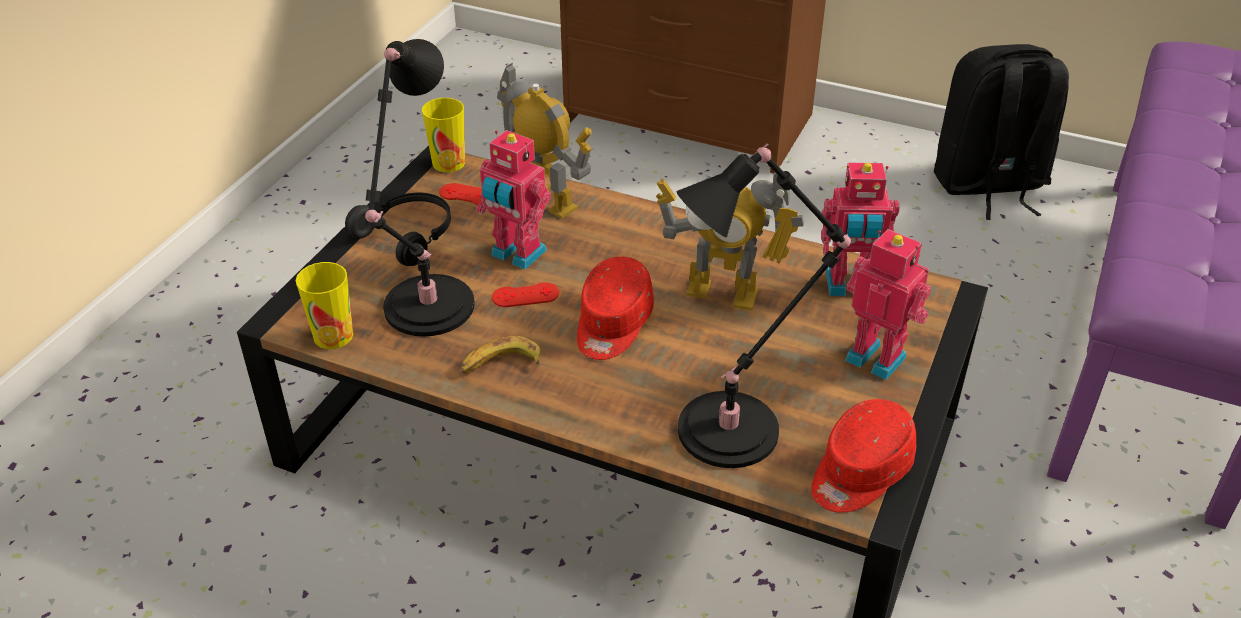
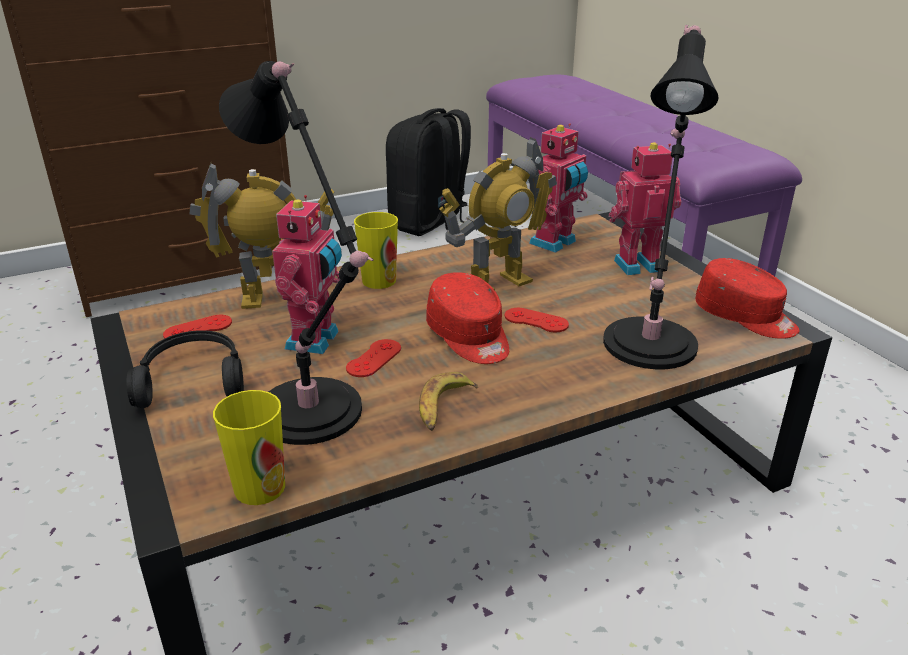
camera: 50 degrees left, 10 degrees down
(448, 163) = (137, 319): cup -> cup (379, 281)
(516, 255) = (316, 340): toy robot -> toy robot turned 60 degrees counterclockwise
(684, 346) = (536, 320): none -> red game controller
(859, 473) = (745, 317): red cap -> red cap turned 45 degrees counterclockwise

